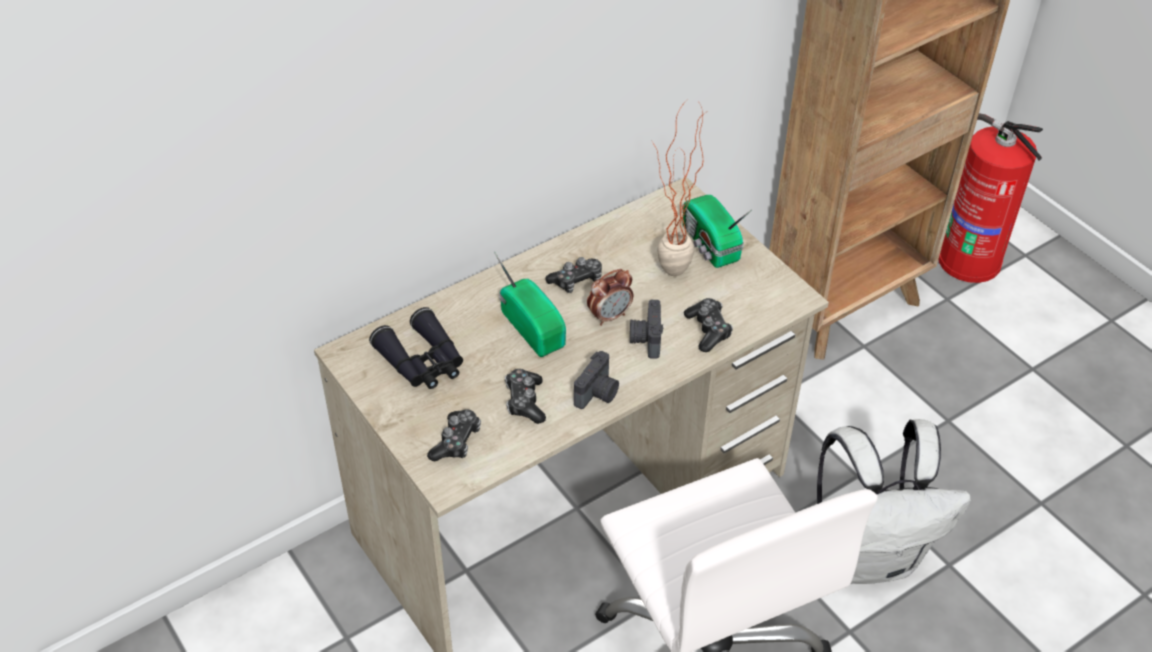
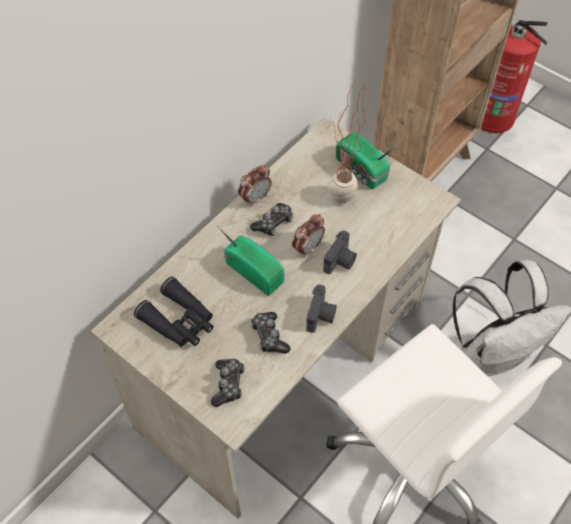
camera: 15 degrees left, 10 degrees up
(564, 249) = (255, 198): none -> alarm clock
(645, 339) = (340, 261): camera -> camera turned 135 degrees counterclockwise
(708, 330) = (383, 243): game controller -> none

